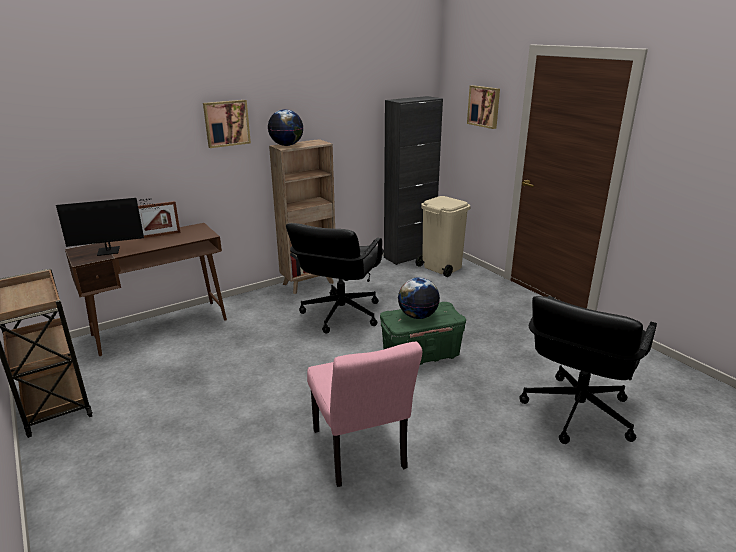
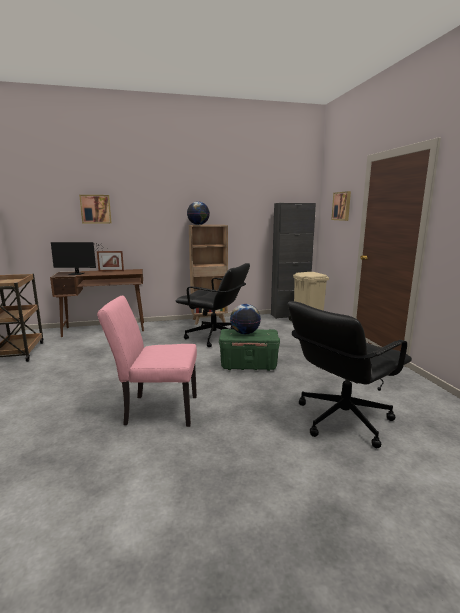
camera: 20 degrees right, 10 degrees down
(226, 123) = (162, 208): picture -> picture (96, 209)
(340, 314) = (214, 337): black office chair -> black office chair turned 105 degrees counterclockwise
(361, 454) = (155, 410): pink chair -> pink chair turned 90 degrees clockwise

